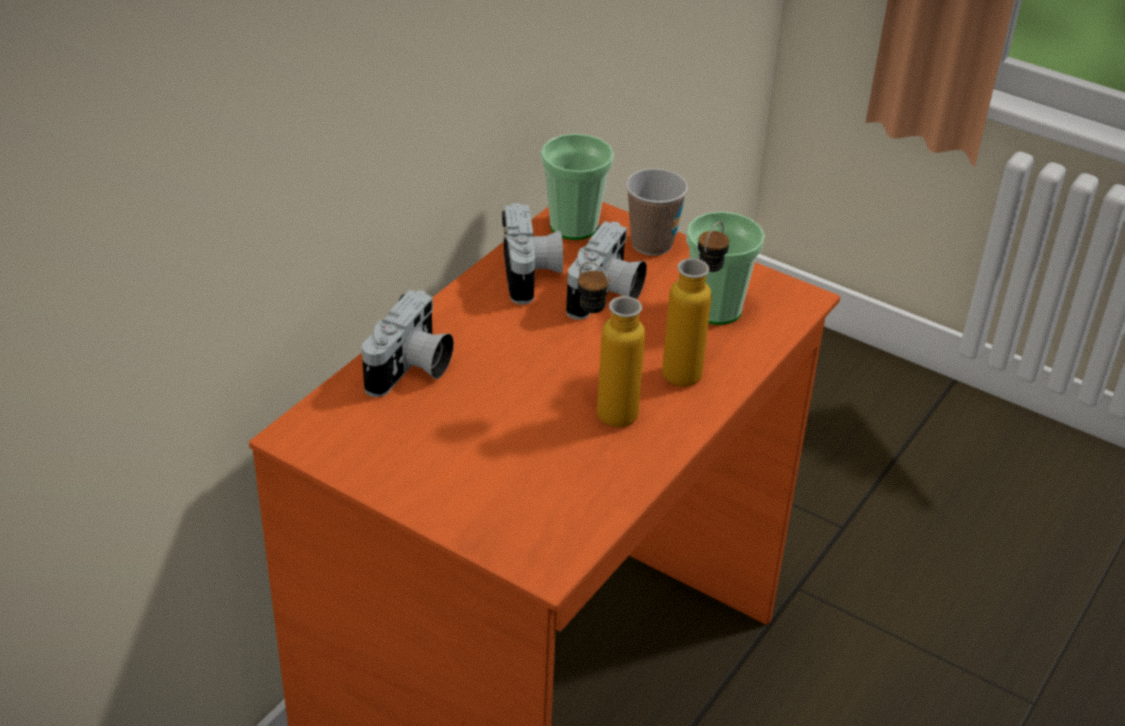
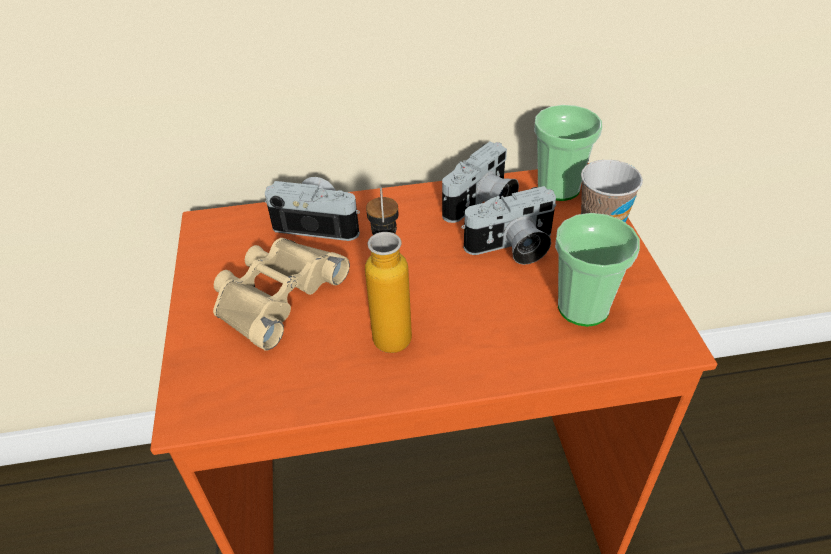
camera: 50 degrees right, 5 degrees up
(411, 370) = (319, 223): camera -> camera turned 150 degrees counterclockwise
(472, 446) = (276, 295): none -> beige binoculars
(690, 367) = (498, 339): bottle -> none

